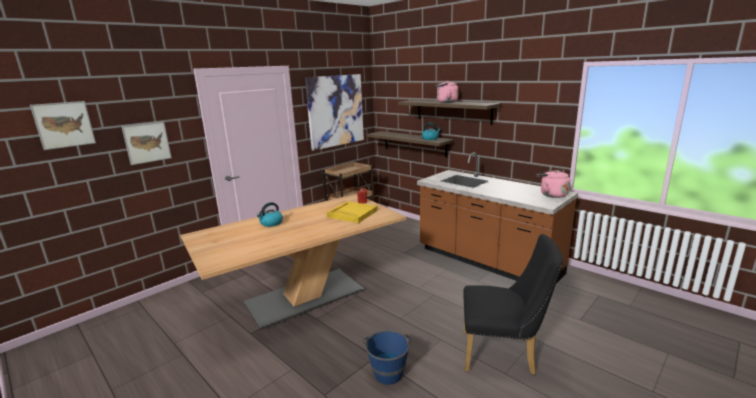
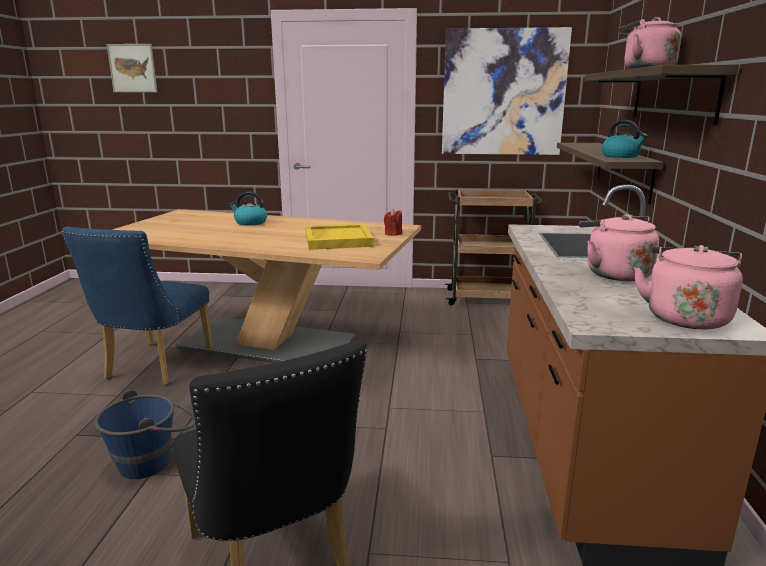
camera: 50 degrees right, 0 degrees up
(147, 142) = (207, 100): picture -> none
(273, 345) = (154, 367): none -> blue chair
(503, 188) = (614, 273): none -> pink kettle

